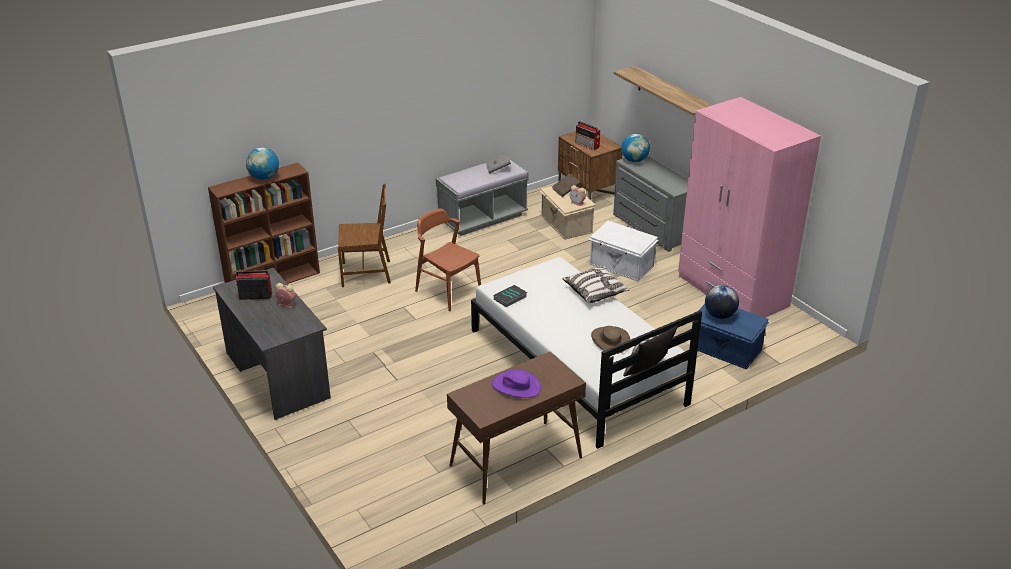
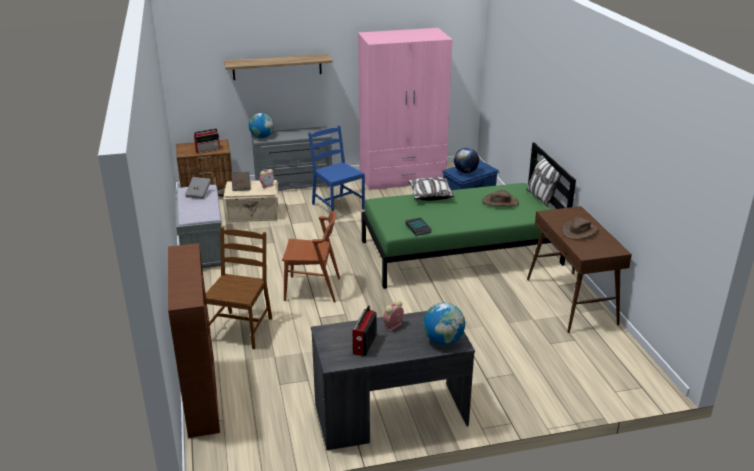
camera: 70 degrees left, 5 degrees down
(264, 178) = (185, 270): globe -> globe (443, 340)
(448, 292) = (313, 289): brown chair -> brown chair turned 150 degrees counterclockwise
(516, 386) = (579, 231): purple hat -> brown hat
(575, 366) = (460, 252): white bed -> green bed
(621, 266) = (337, 206): white storage box -> blue chair

